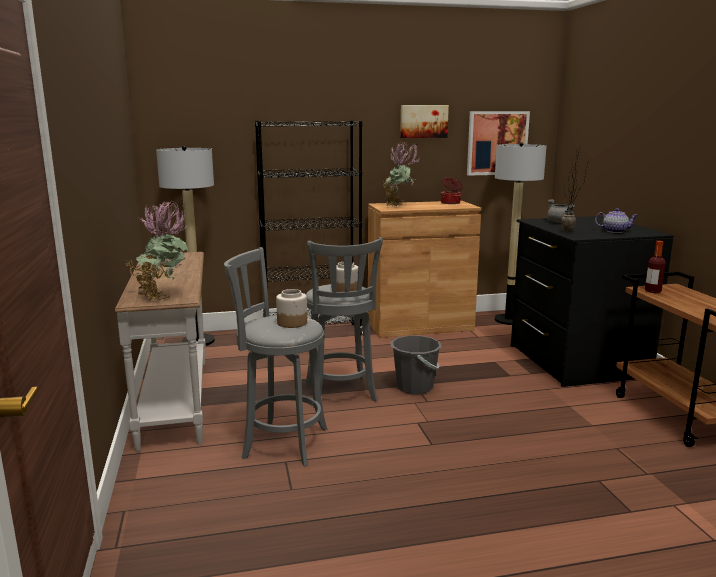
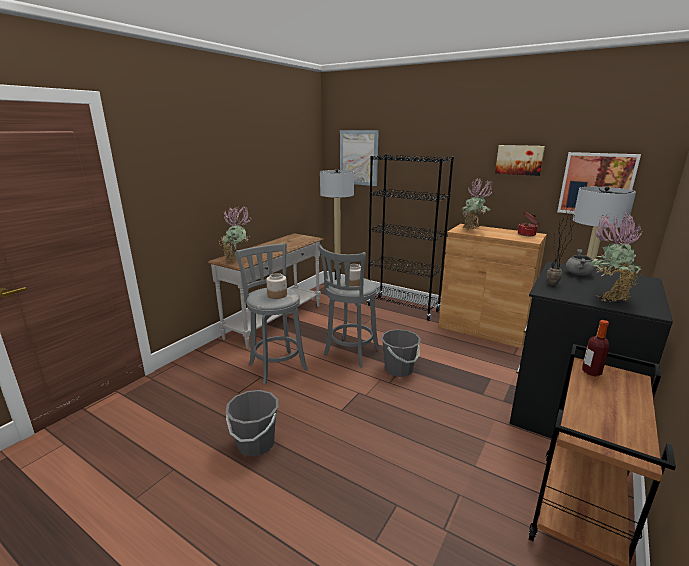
camera: 45 degrees right, 5 degrees up
(205, 128) = (358, 157): none -> picture
(413, 517) = (256, 443): none -> grey bucket
(614, 231) = (607, 297): teapot -> potted plant

